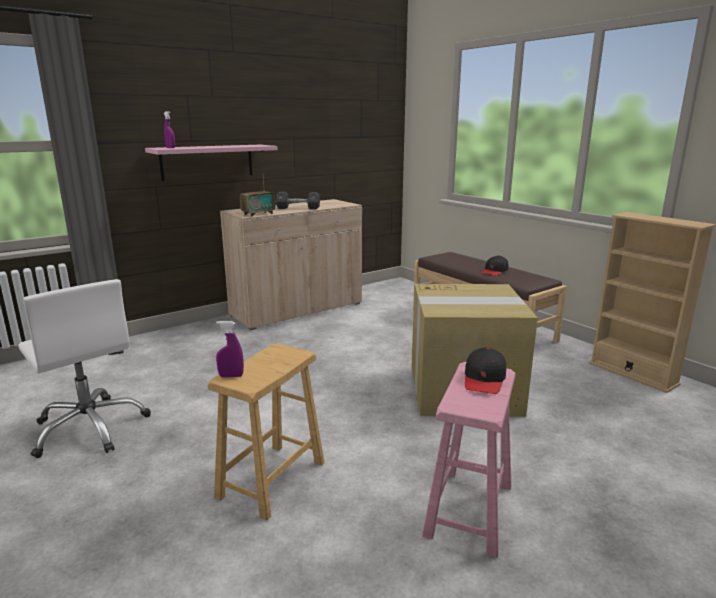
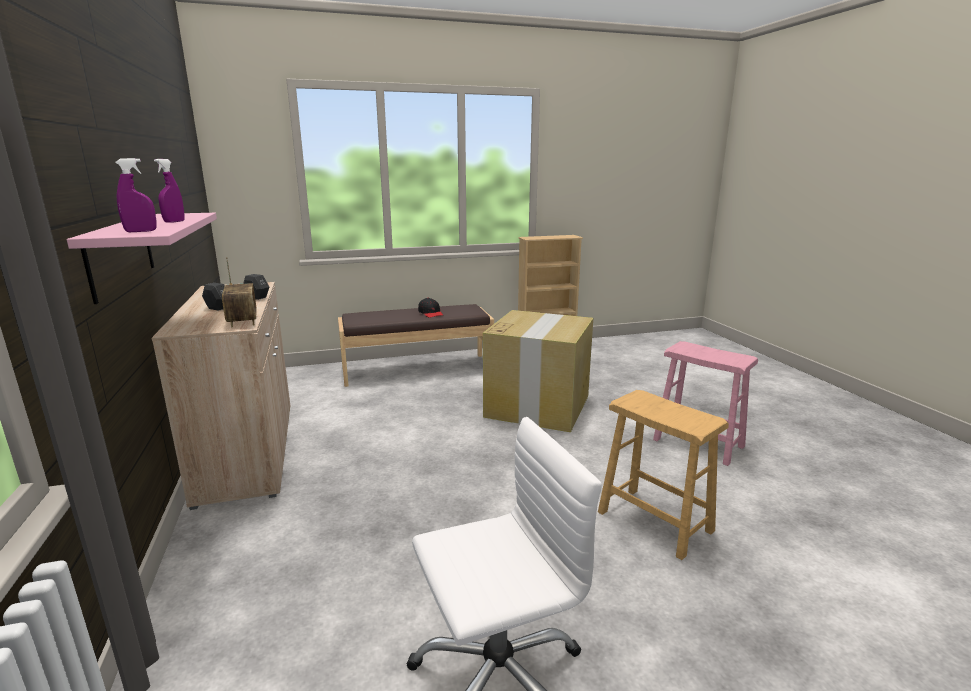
camera: 70 degrees left, 0 degrees up
(231, 376) = (691, 425): purple spray bottle -> purple spray bottle (174, 222)
(484, 379) = (697, 349): black cap -> none

